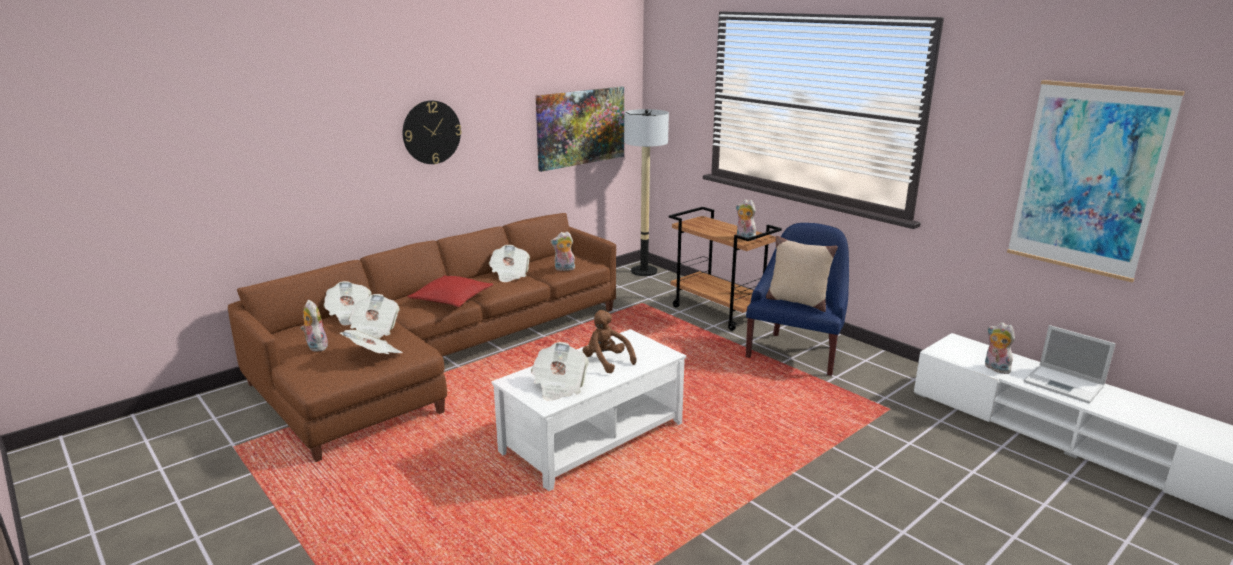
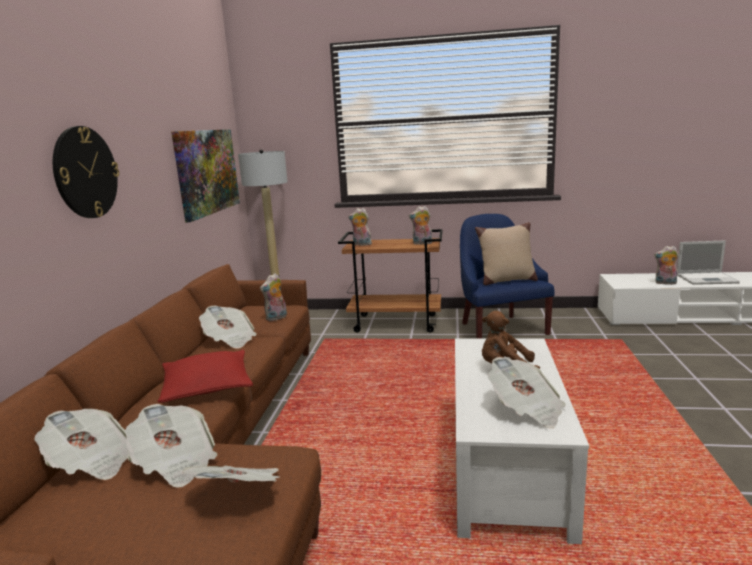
camera: 40 degrees left, 5 degrees down
(315, 346) = (111, 533): plush toy -> plush toy (361, 244)
(1087, 179) = (686, 131): picture -> none

